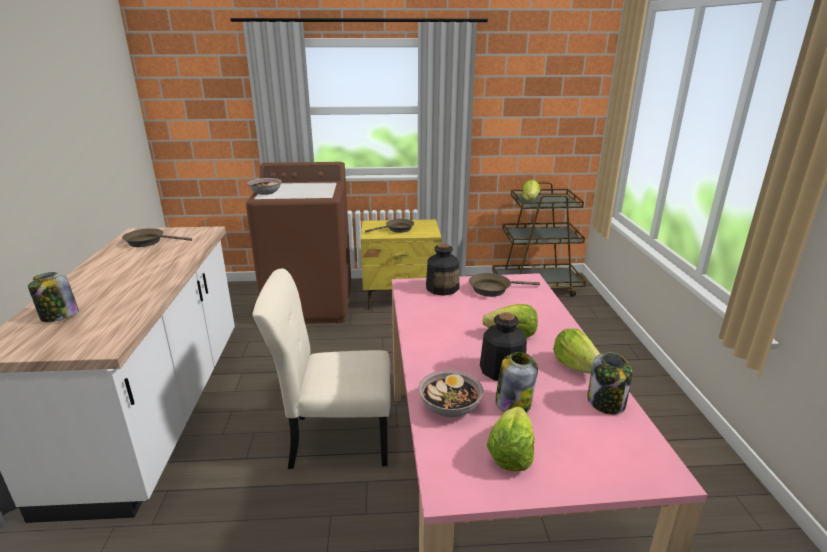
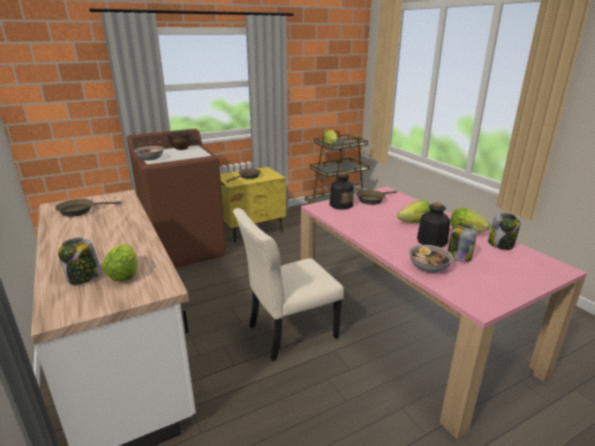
camera: 25 degrees left, 0 degrees up
(313, 184) = (181, 148): none -> bowl
(511, 454) = (487, 281): lettuce -> lettuce (124, 274)

